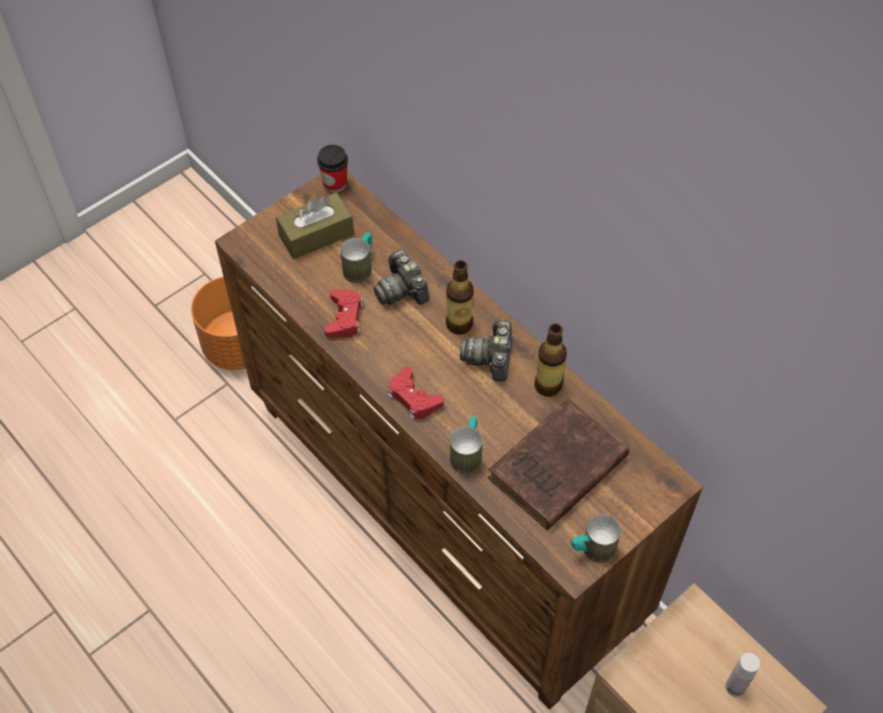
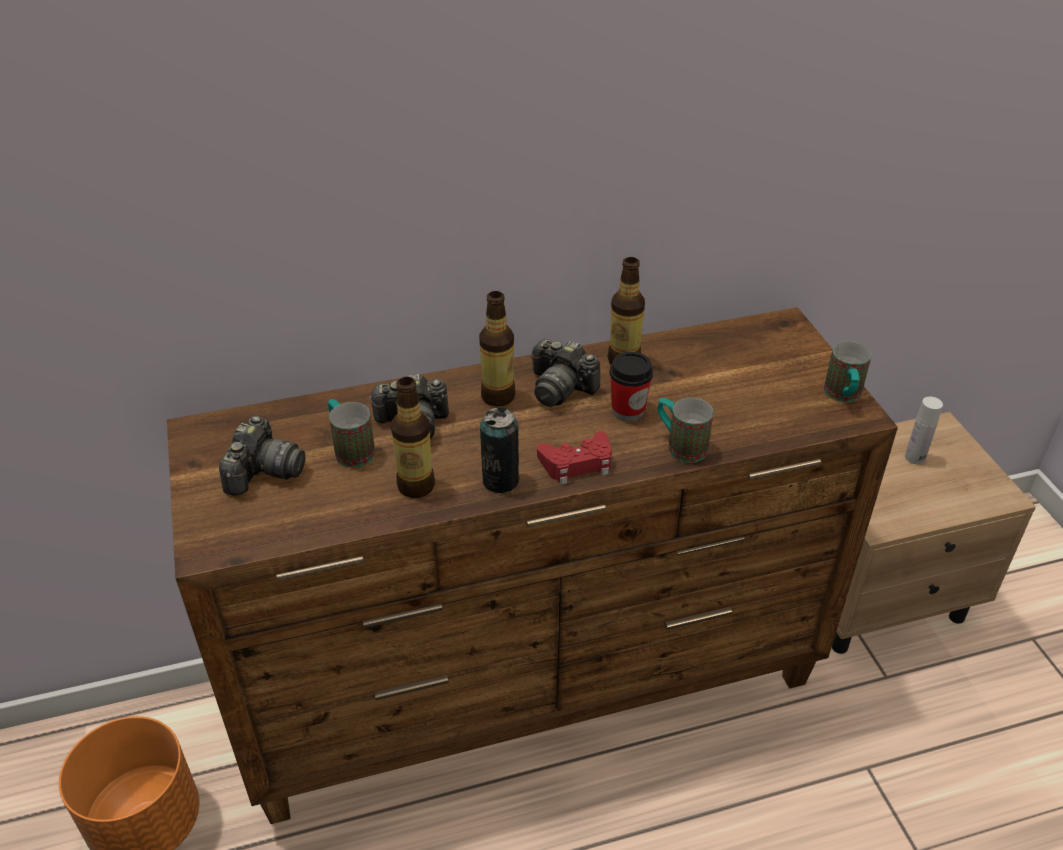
camera: 65 degrees left, 15 degrees down
(316, 235) = (263, 472): brown tissue box -> camera
(335, 184) = (199, 431): cup -> cup (628, 410)
(344, 318) = (416, 486): red game controller -> bottle
(373, 361) = (500, 480): none -> can
(555, 470) = (734, 389): brown book -> none

